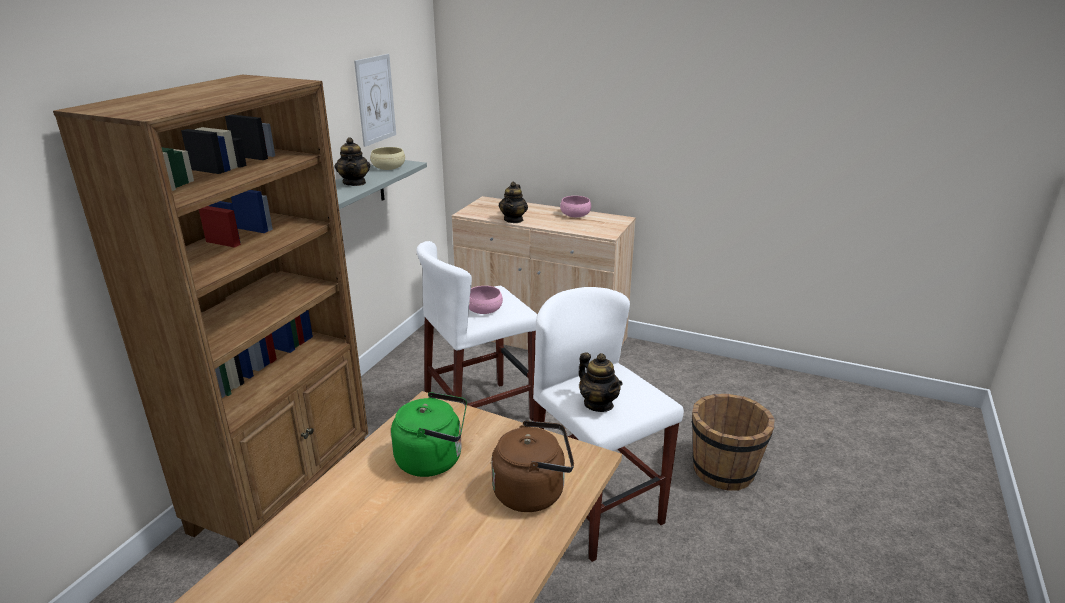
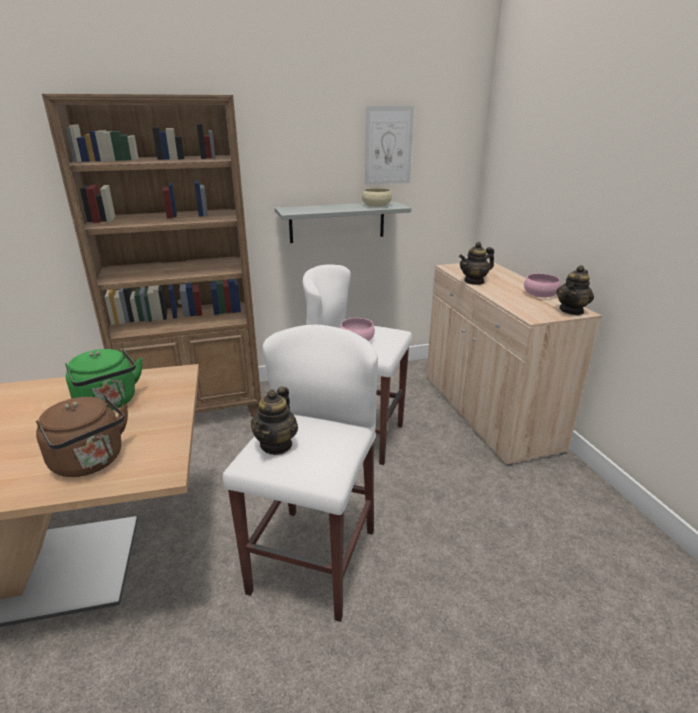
camera: 50 degrees right, 0 degrees up
(354, 183) = (328, 208): teapot -> teapot (571, 310)
(724, 470) = (472, 632): brown bucket -> none

